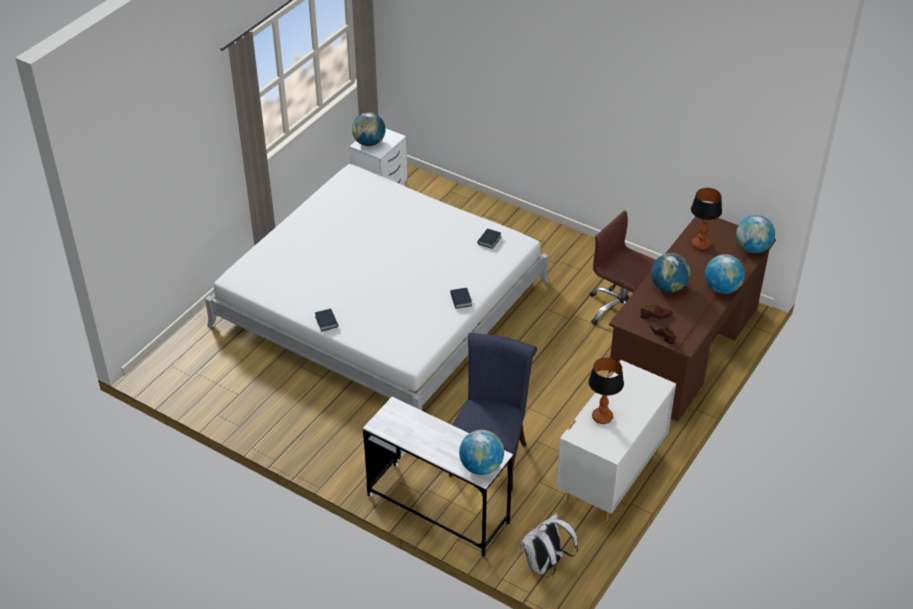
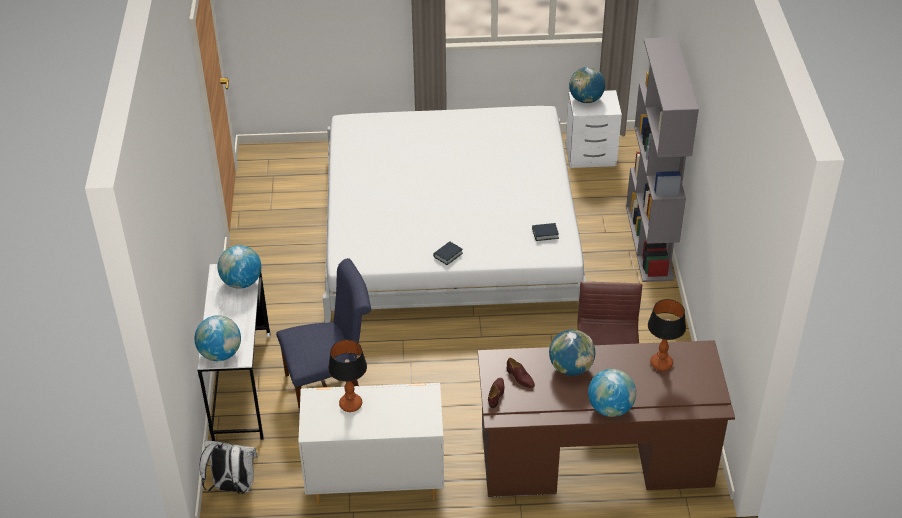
camera: 55 degrees right, 0 degrees up
(326, 322) = (344, 194): book -> none
(504, 213) = (650, 243): none -> grey bookcase
(752, 248) = (698, 405): globe -> globe (241, 282)

